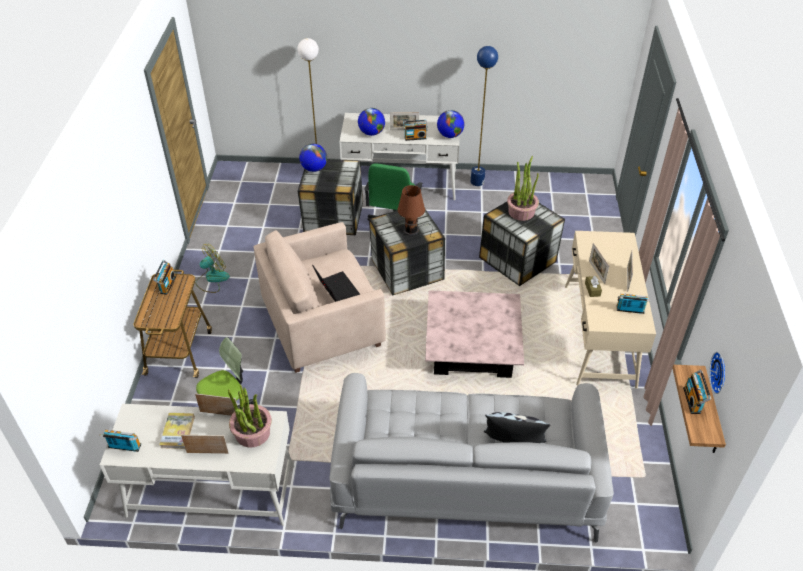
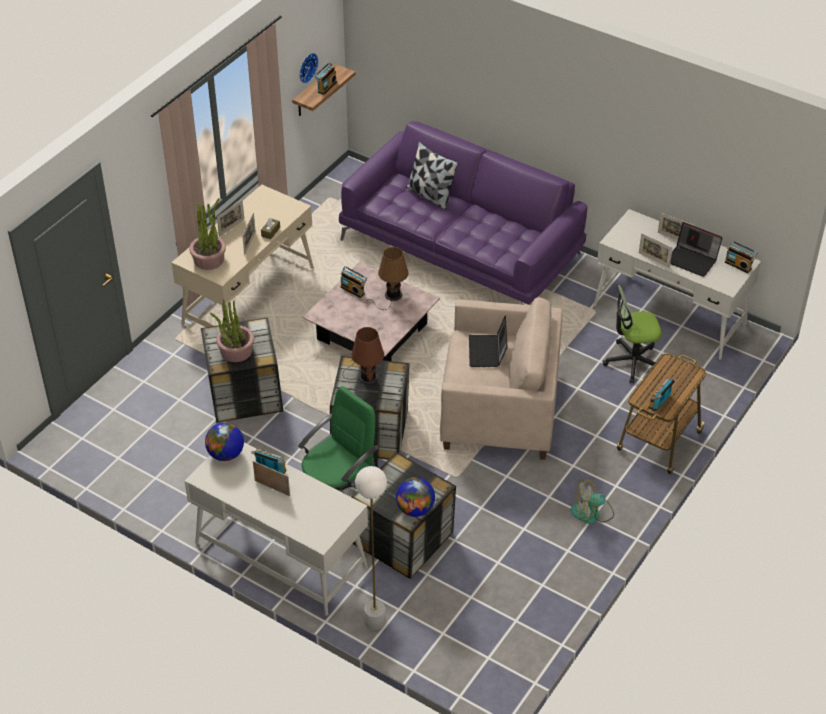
camera: 150 degrees left, 0 degrees up
(177, 432) = (692, 260): book -> laptop
(252, 433) = (633, 238): potted plant -> potted plant (209, 259)
(371, 133) = (316, 501): globe -> none
(465, 476) = (462, 248): grey sofa -> purple sofa
(466, 343) = (392, 296): none -> brown table lamp
(477, 182) = (187, 512): blue floor lamp -> none
(630, 310) = (260, 206): radio -> radio (353, 290)

